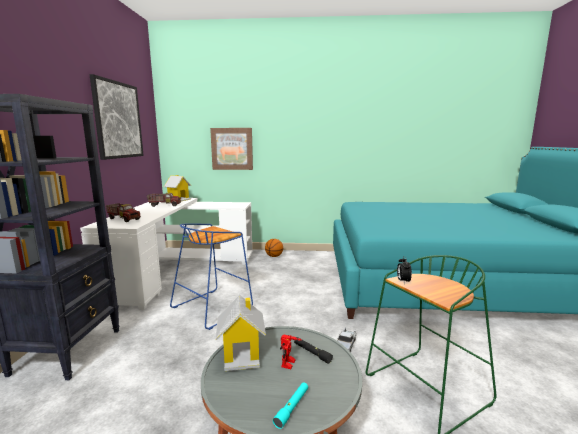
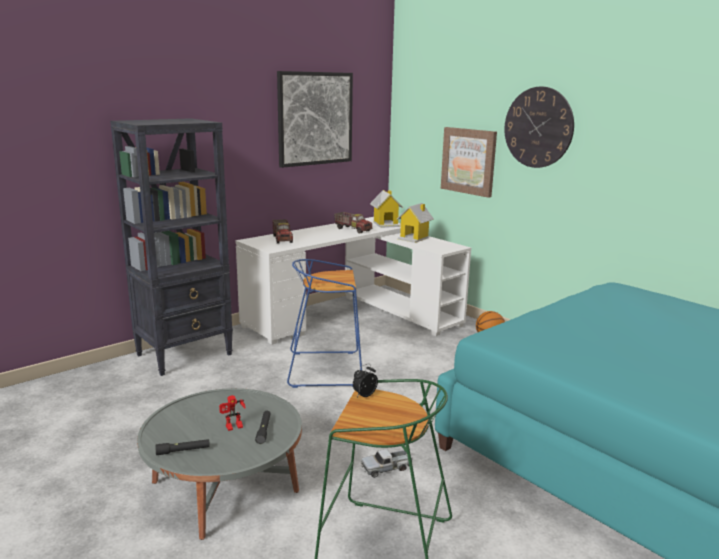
camera: 45 degrees right, 5 degrees up
(242, 354) = (218, 402): toy house -> toy house (414, 238)
(281, 123) = (538, 127): none -> wall clock
(292, 407) = (183, 451): turquoise flashlight -> black flashlight

